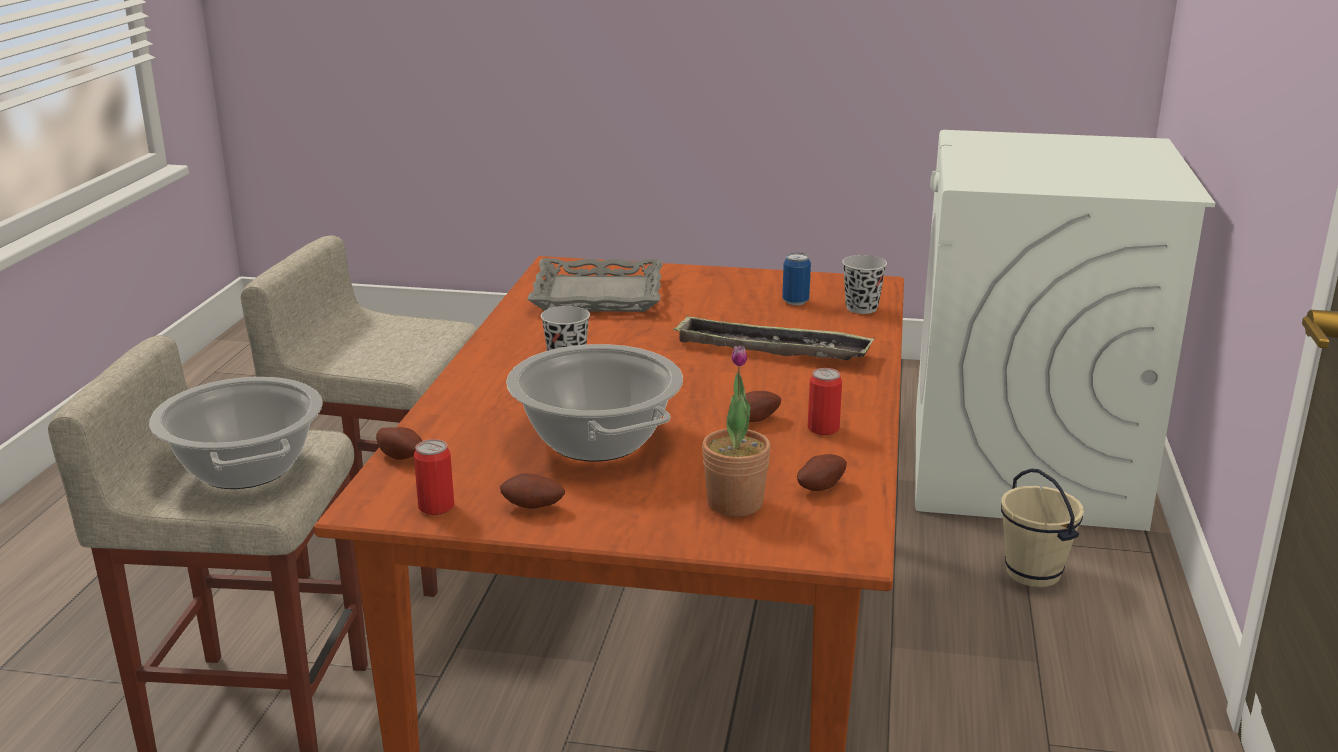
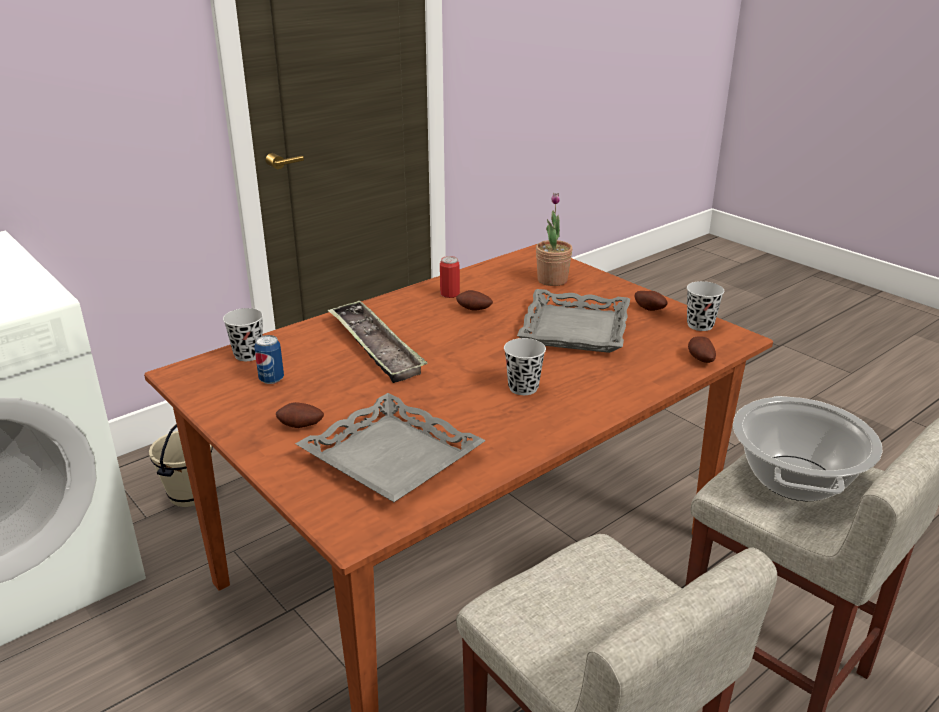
camera: 140 degrees left, 5 degrees up
(436, 507) = (700, 325): can -> black cup
(595, 440) = (576, 329): cooking pot -> grey tray
(819, 486) = (503, 274): potato -> potato (300, 427)

